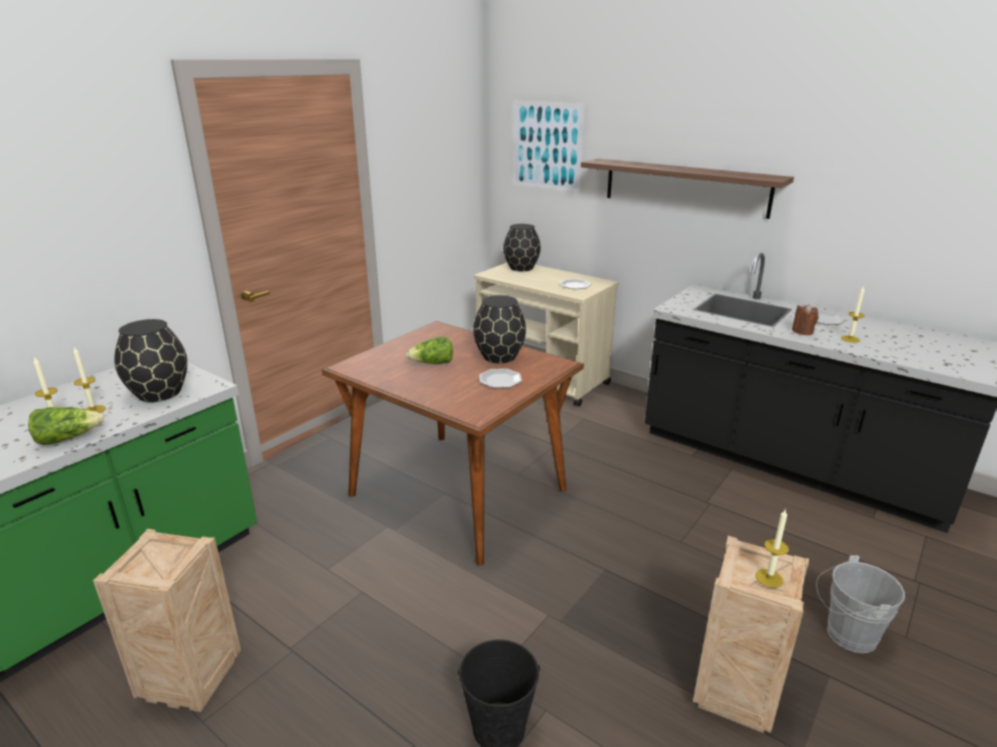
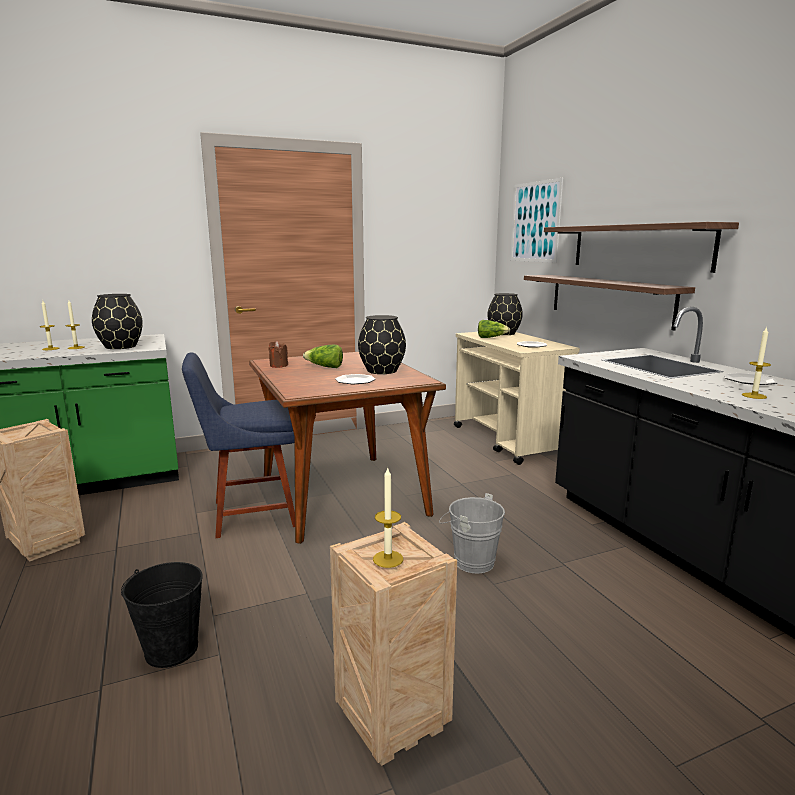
camera: 30 degrees right, 10 degrees down
(68, 438) = (40, 354): lettuce -> lettuce (491, 338)
(390, 550) = (249, 514): none -> blue chair
(651, 235) = (609, 299): none -> shelf
(802, 331) = (700, 384): brown candle -> brown candle (278, 365)
(846, 634) = (591, 728): grey bucket -> grey bucket (470, 561)

